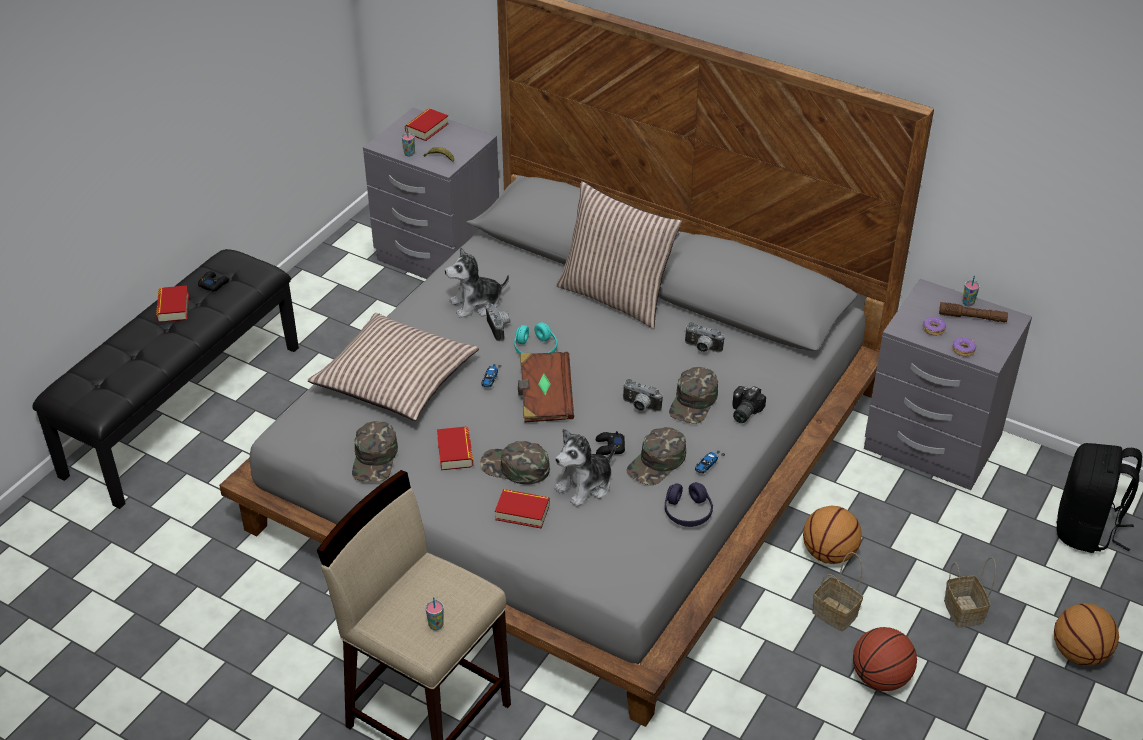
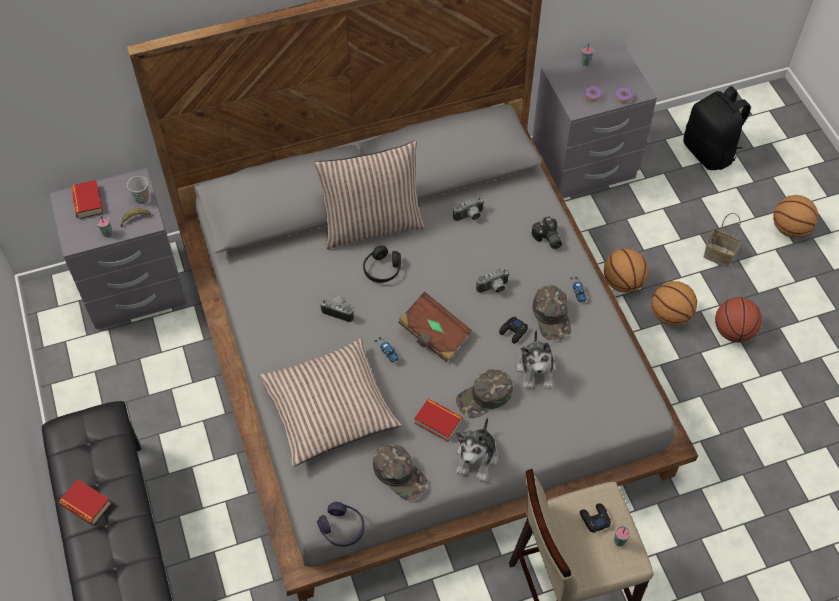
camera: 50 degrees left, 15 degrees up
(213, 284) = (86, 459): black game controller -> black game controller (594, 519)
(464, 150) = (142, 198): none -> cup
(476, 304) = (297, 307): plush toy -> plush toy (477, 458)
(522, 512) = (530, 421): book -> none
(535, 349) = (381, 306): turquoise headphones -> none
(576, 329) = (382, 269): none -> black headphones
(687, 512) = (608, 332): purple headphones -> purple headphones (342, 528)
(694, 402) = (515, 257): green cap -> none
(836, 614) = (670, 315): basket -> basketball
(972, 317) = (600, 71): brown flashlight -> none

